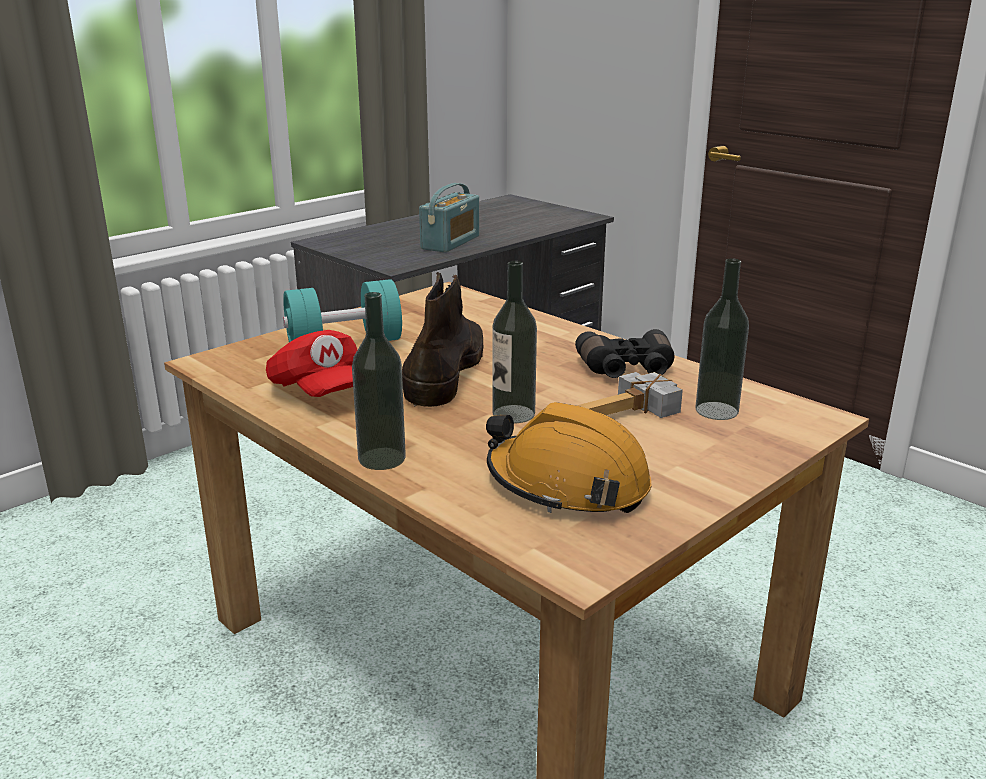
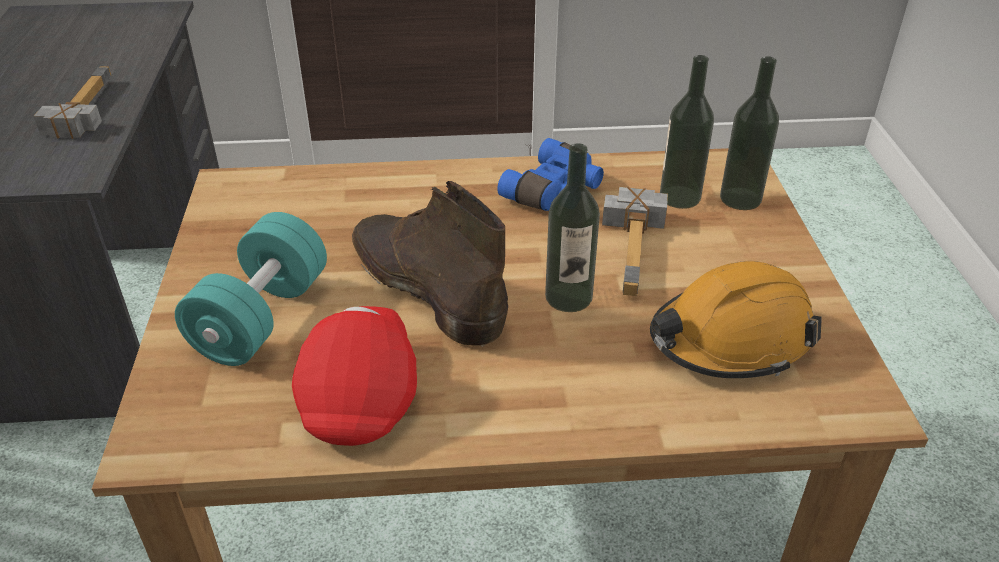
camera: 50 degrees left, 15 degrees up
(318, 391) = (361, 395): red cap -> red cap turned 90 degrees counterclockwise
(382, 458) = (572, 424): bottle -> bottle (740, 198)
(450, 242) = (79, 110): radio -> hammer
(627, 370) = (555, 192): black binoculars -> blue binoculars

